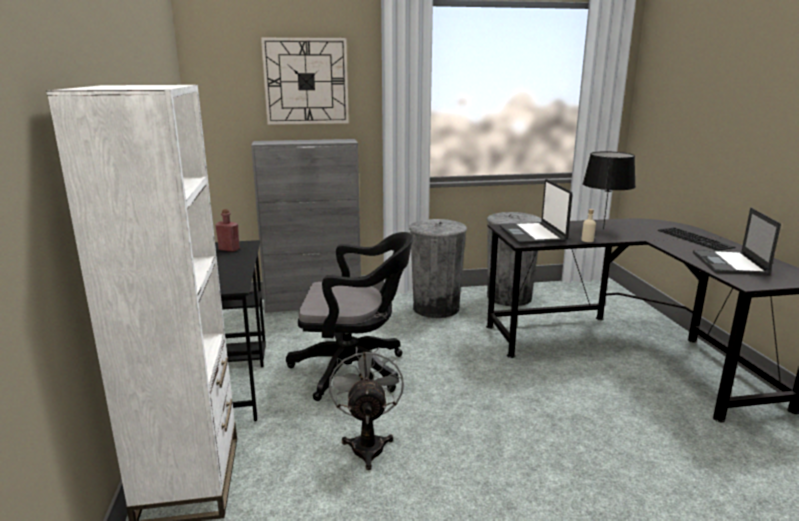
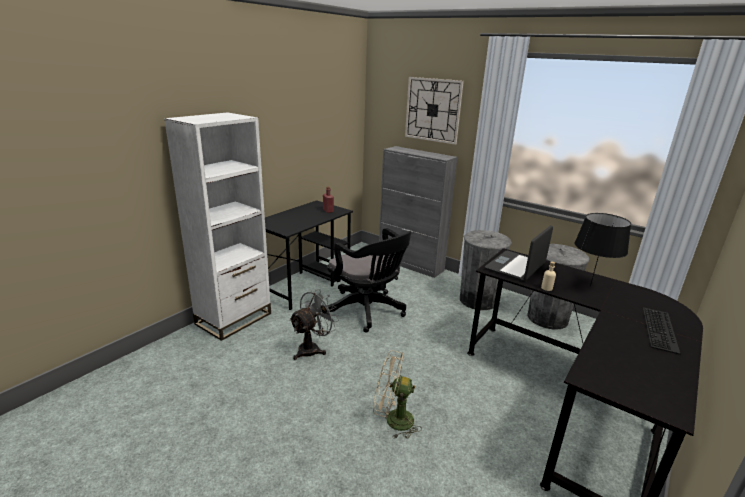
camera: 45 degrees right, 5 degrees up
(562, 453) = (393, 420): none -> beige fan
(730, 263) = (624, 360): laptop -> none

